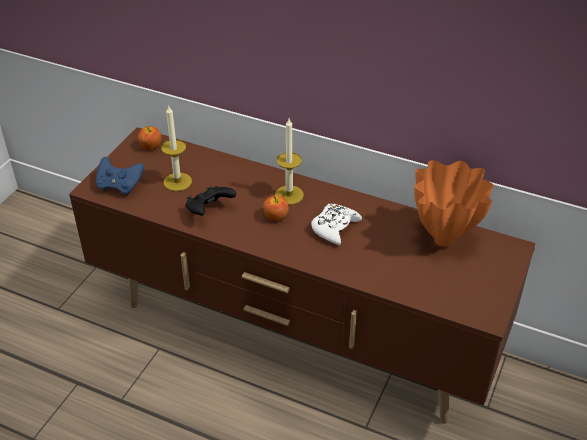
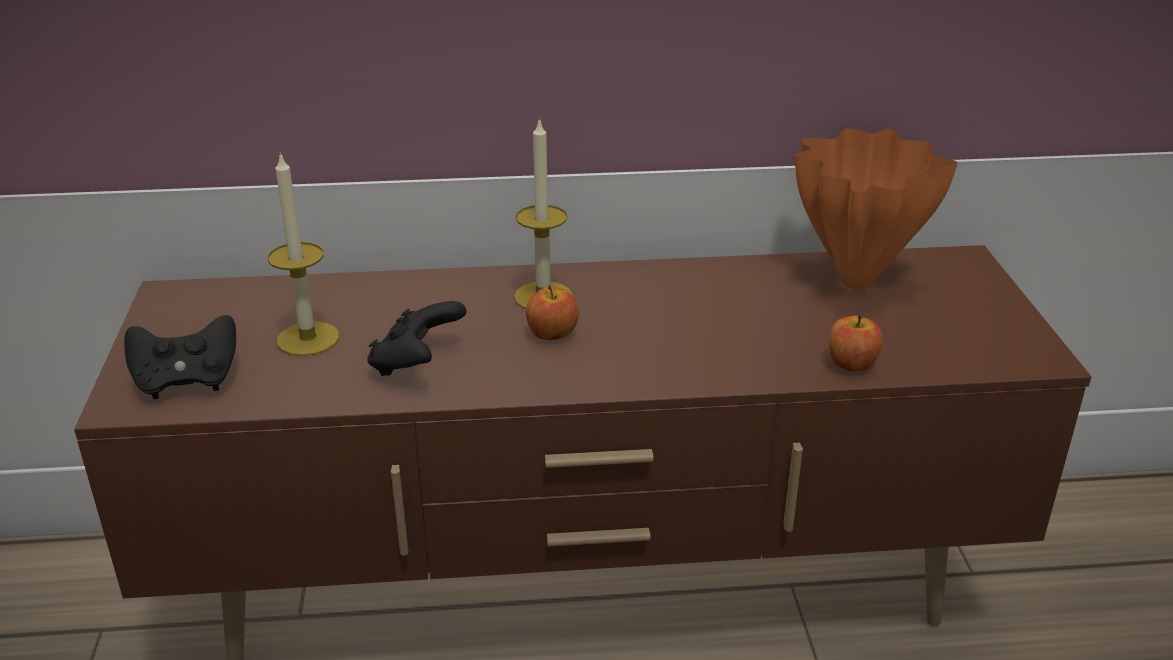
camera: 30 degrees left, 10 degrees down
(120, 186) = (187, 381): blue game controller -> black game controller
(151, 146) = (200, 301): apple -> apple (852, 364)
(334, 228) = (671, 318): white game controller -> none

